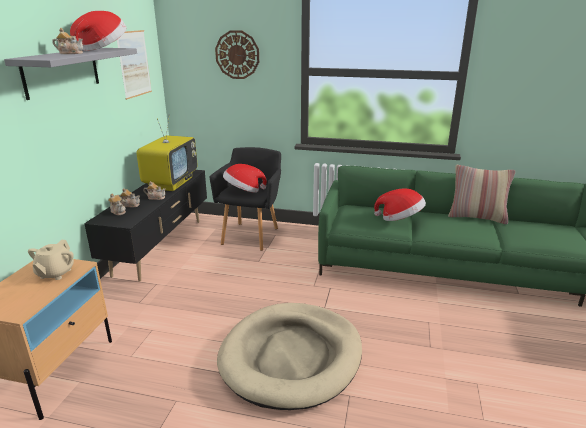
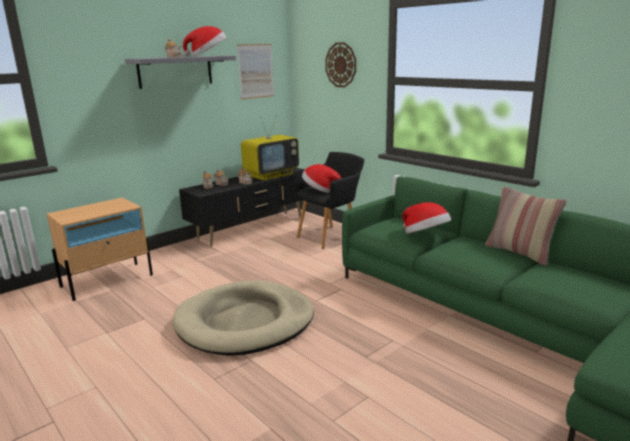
camera: 35 degrees right, 5 degrees down
(55, 273) = (113, 207): beige teapot -> none

